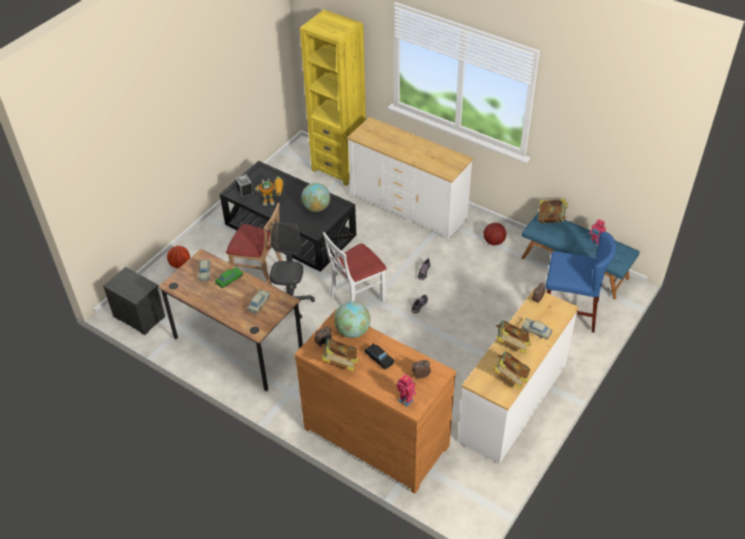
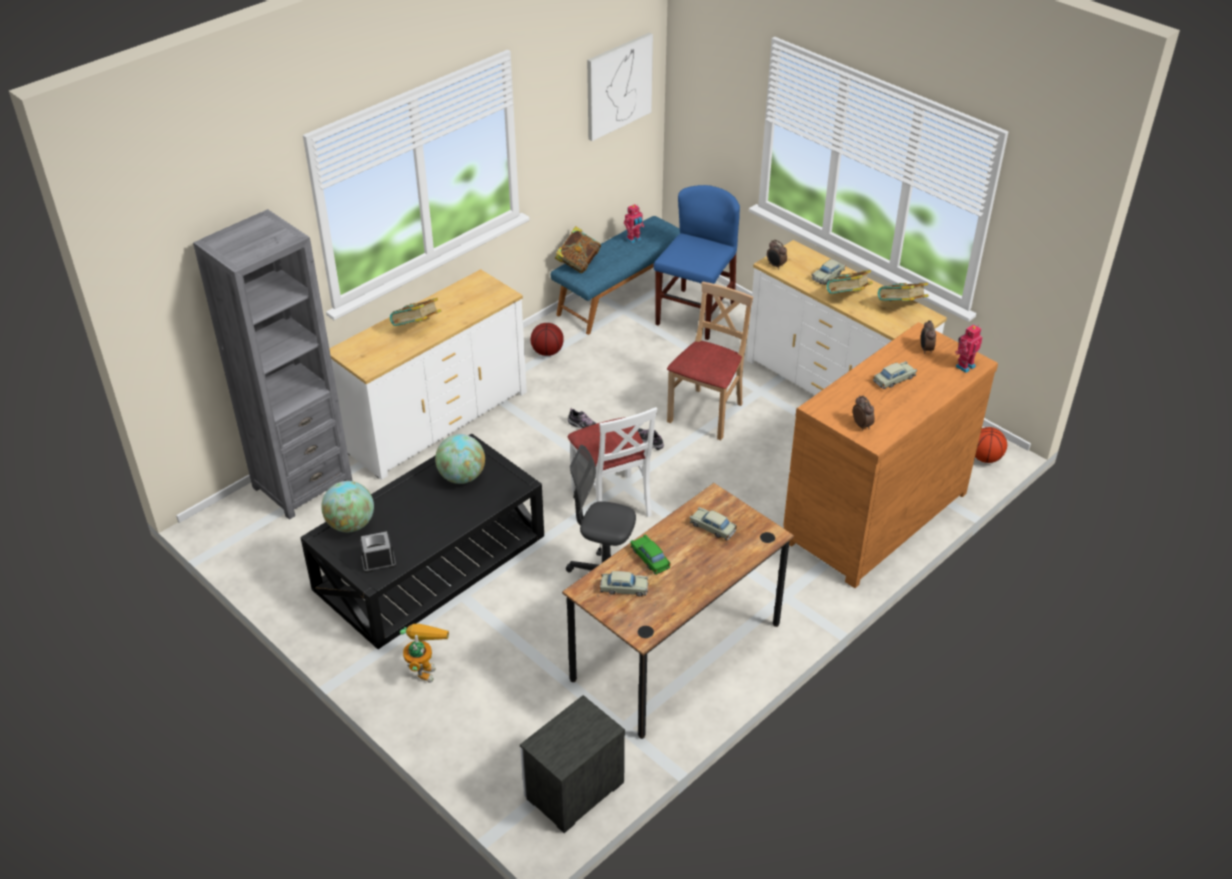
camera: 80 degrees left, 5 degrees down
(180, 265) = (460, 722): basketball -> basketball (985, 458)
(259, 274) = (525, 611): beige chair -> beige chair (707, 413)
(273, 201) = (421, 527): toy robot -> toy robot (424, 667)
(339, 168) = (302, 484): yellow bookcase -> grey bookcase
(340, 363) = (899, 414): book -> book (417, 327)
(352, 331) = (841, 396): globe -> globe (350, 524)
(379, 358) = (894, 379): black toy car -> beige toy car
(628, 140) = (618, 86): none -> picture

